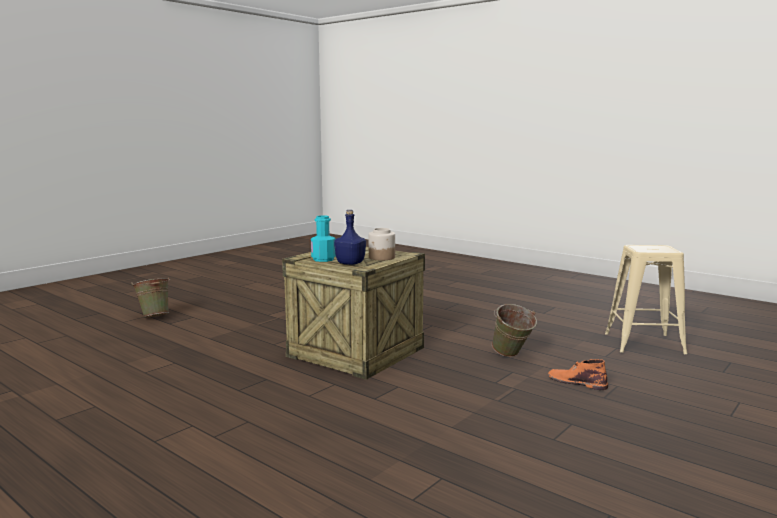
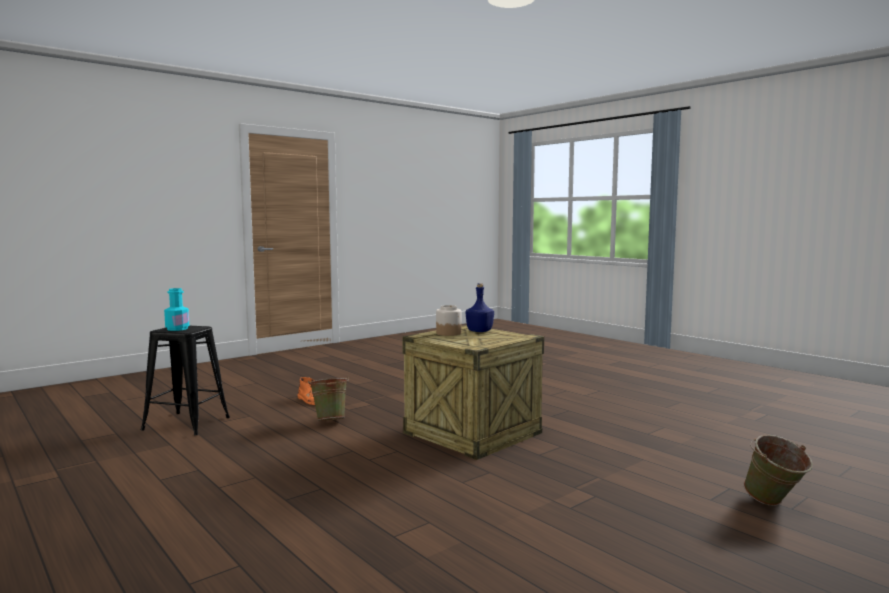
camera: 170 degrees left, 5 degrees down
(323, 259) = (504, 335): turquoise bottle -> turquoise bottle (177, 329)
(644, 343) = (186, 423): beige stool -> black stool

